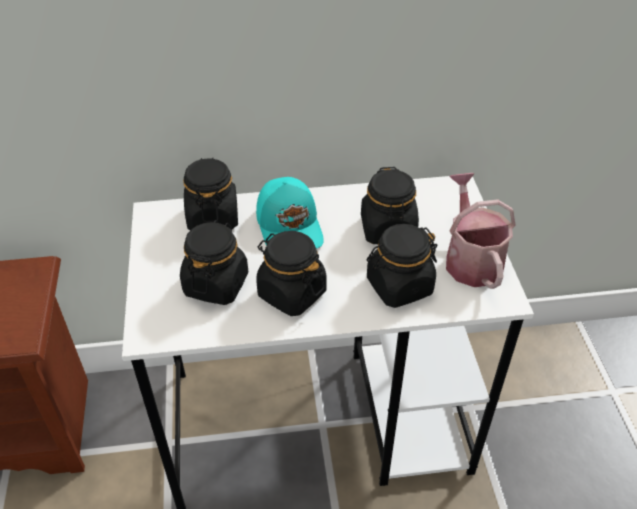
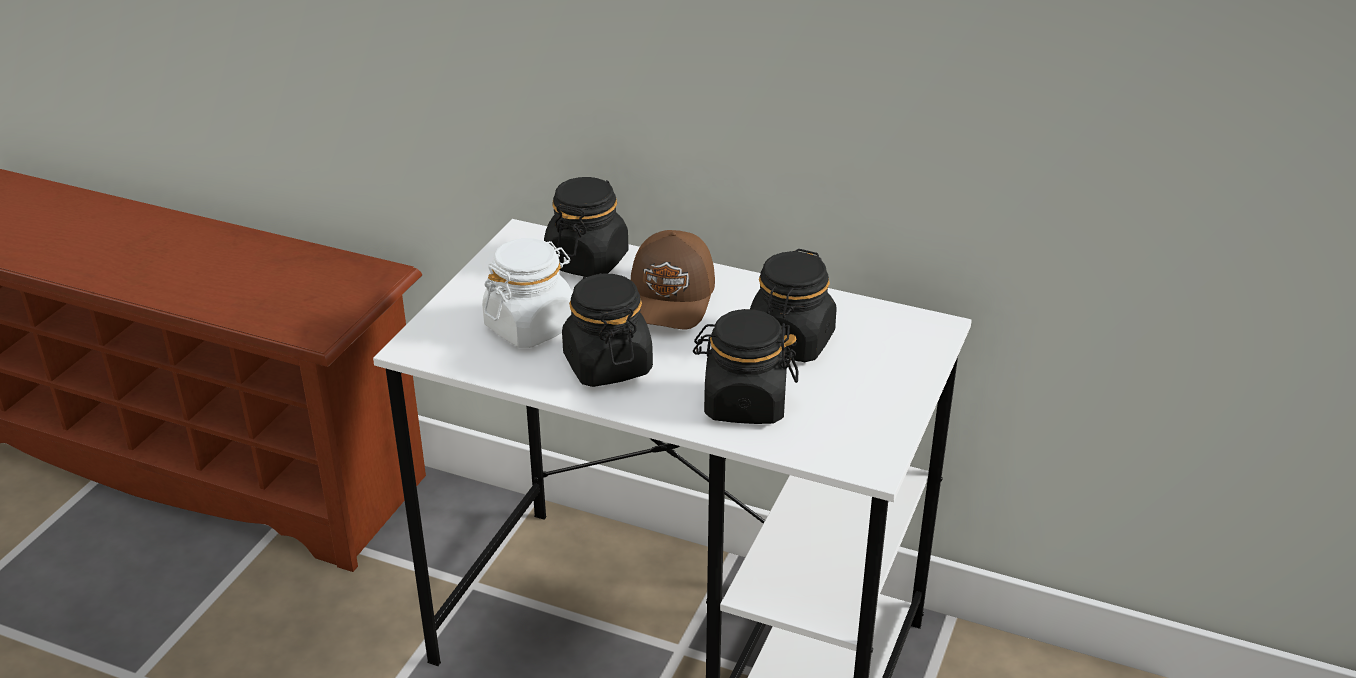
camera: 30 degrees right, 10 degrees down
(216, 284) = (530, 327): black jar -> white jar
(291, 226) = (671, 299): turquoise cap -> brown cap
(470, 258) = (869, 408): watering can -> none

